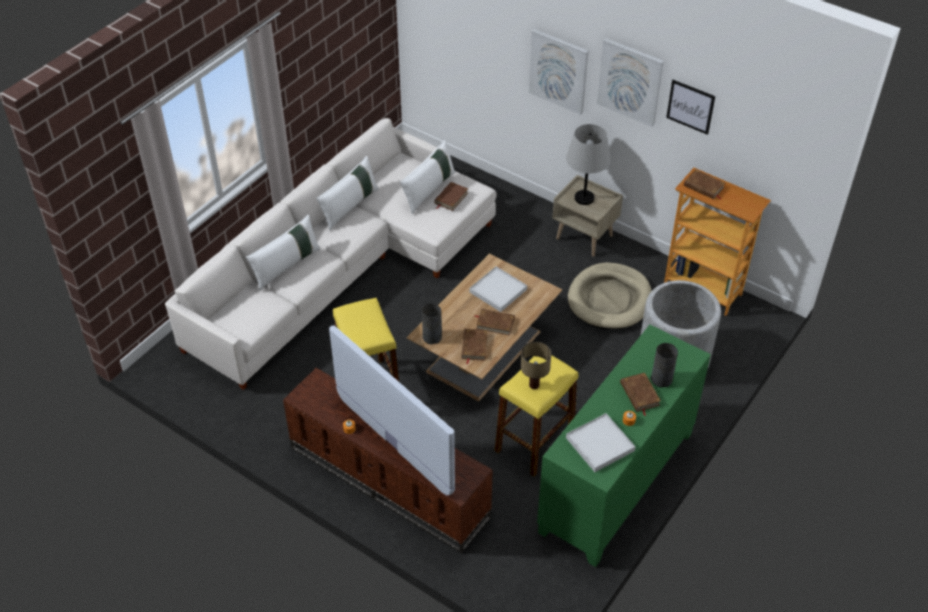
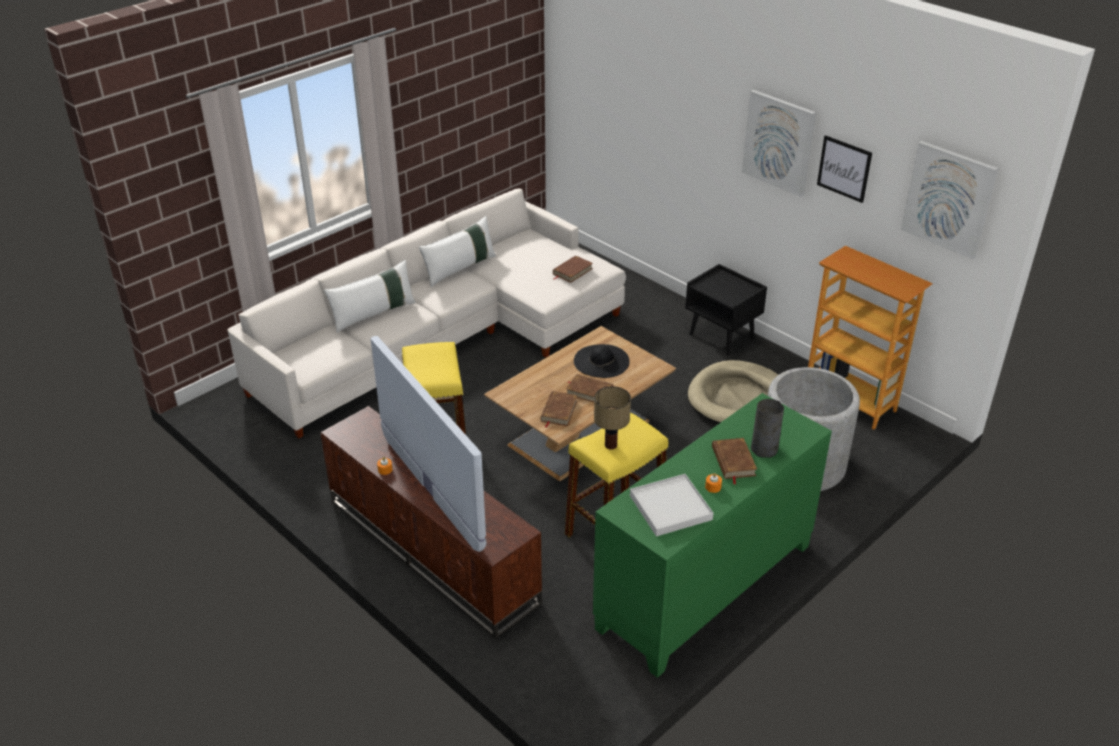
camera: 10 degrees right, 10 degrees down
(429, 190) = (550, 262): white pillow -> none
(432, 337) = (513, 397): grey vase -> none
(498, 291) = (601, 361): white tray -> black hat
(558, 71) = (703, 136): picture -> picture (948, 199)
(584, 198) = (722, 286): grey table lamp -> none
(585, 237) = (722, 336): beige nightstand -> black nightstand
(704, 187) = (853, 264): brown book -> none

